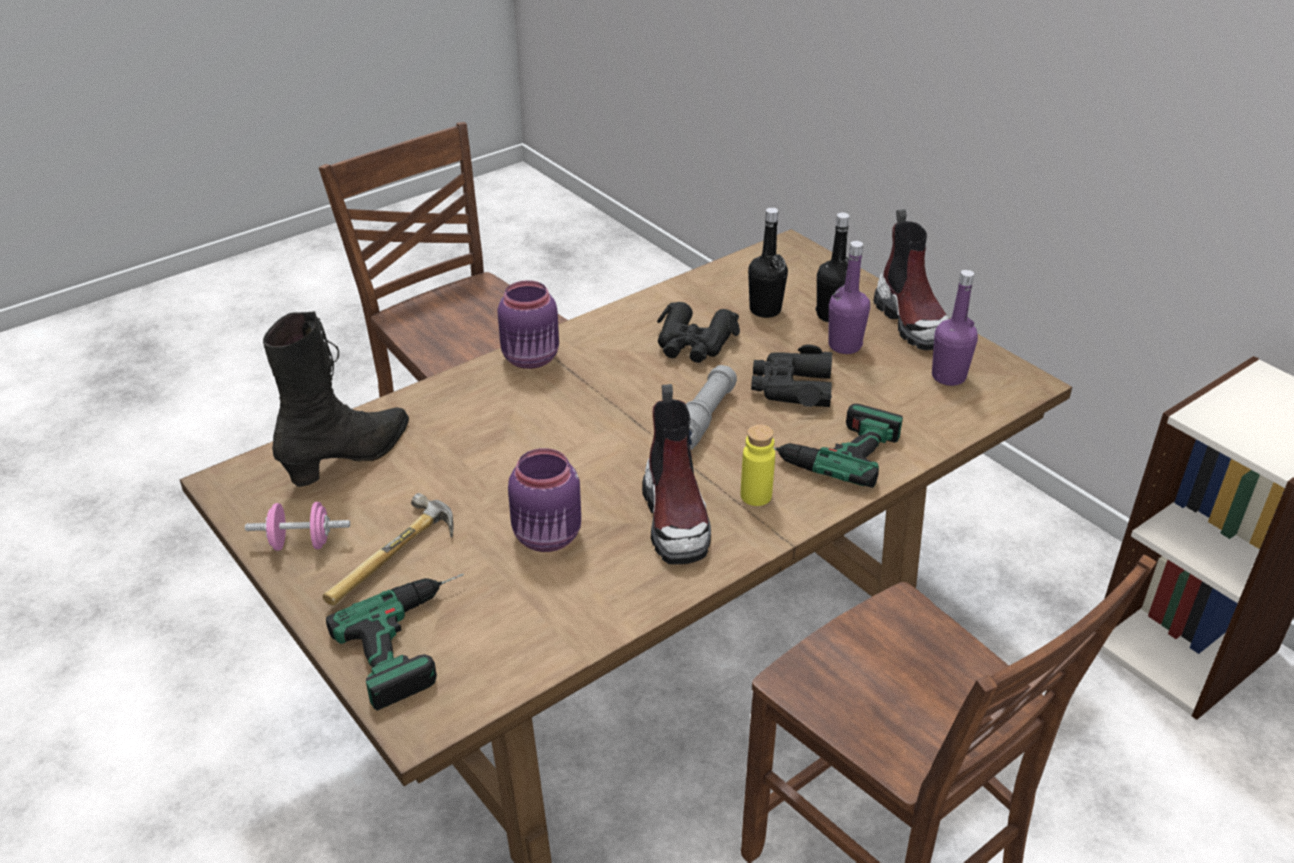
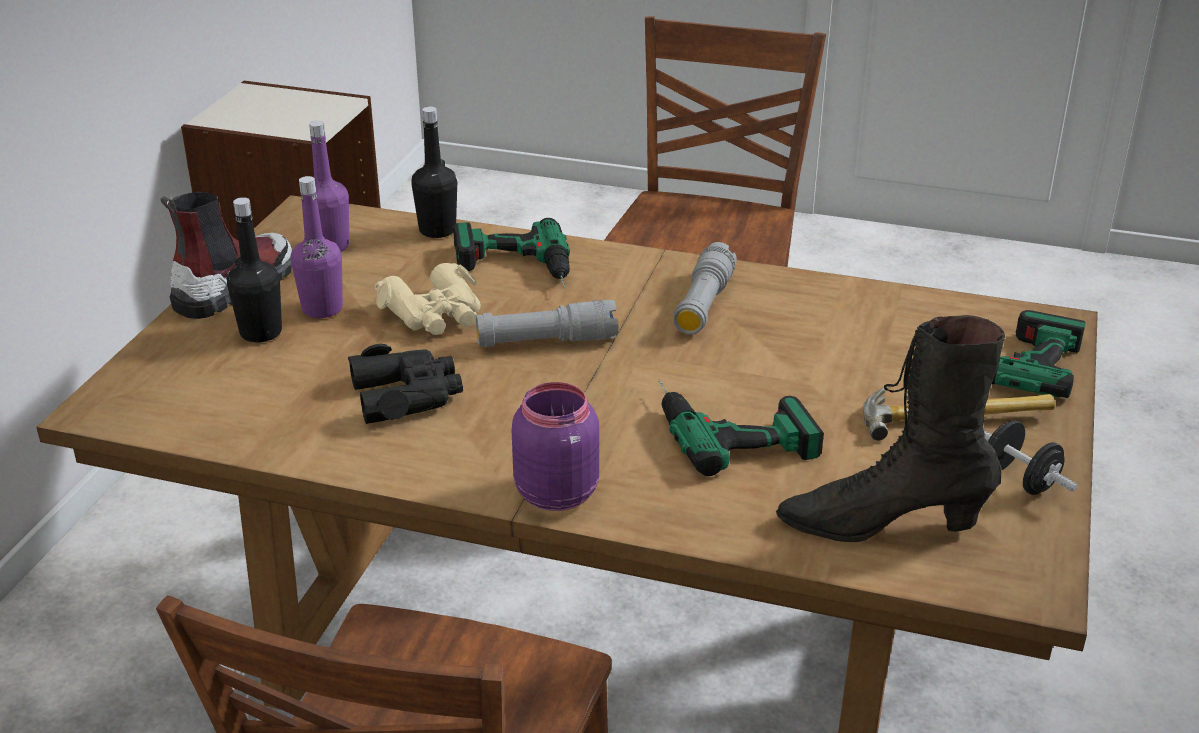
camera: 125 degrees left, 5 degrees down
(301, 543) = (1019, 480): pink dumbbell -> black dumbbell
(512, 450) = (729, 426): none -> power drill
(548, 537) = (811, 353): purple jar -> none
(676, 519) = (703, 304): boot -> grey flashlight
(756, 496) = (625, 281): yellow bottle -> none
(765, 310) = (286, 375): black bottle -> black bottle (437, 230)
(791, 387) = (435, 313): black binoculars -> beige binoculars

